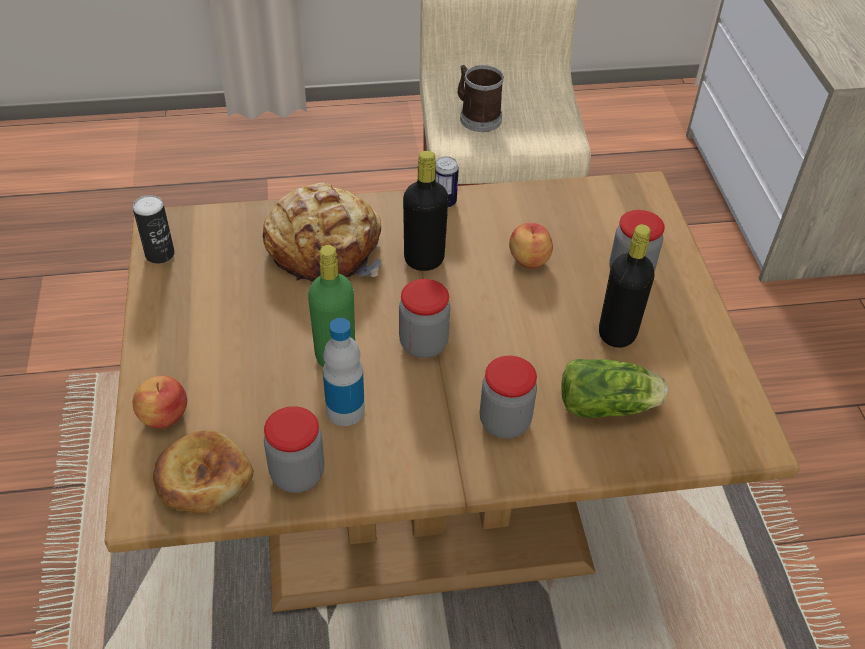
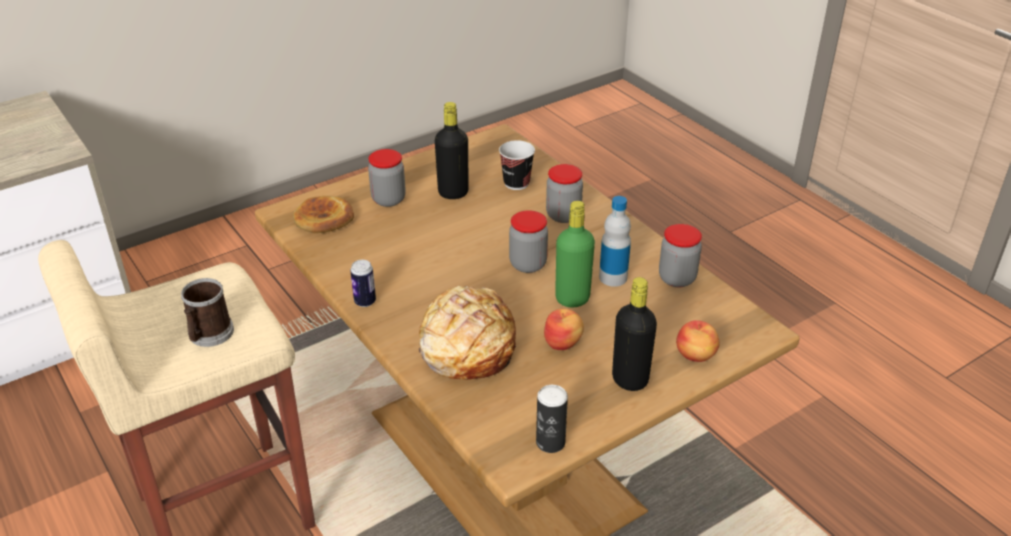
camera: 115 degrees left, 10 degrees down
(202, 477) = (718, 315): bread -> bread (324, 219)
(424, 260) = (443, 290): black bottle -> black bottle (630, 379)
(528, 260) = (407, 243): apple -> apple (563, 343)
(610, 406) = (516, 183): lettuce -> cup

